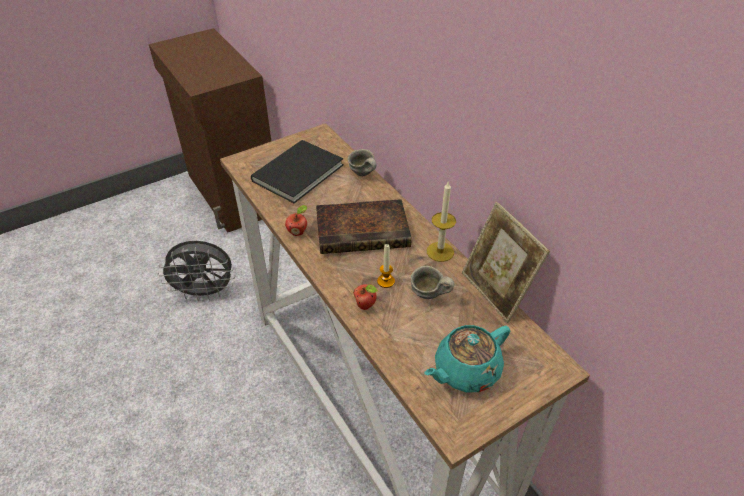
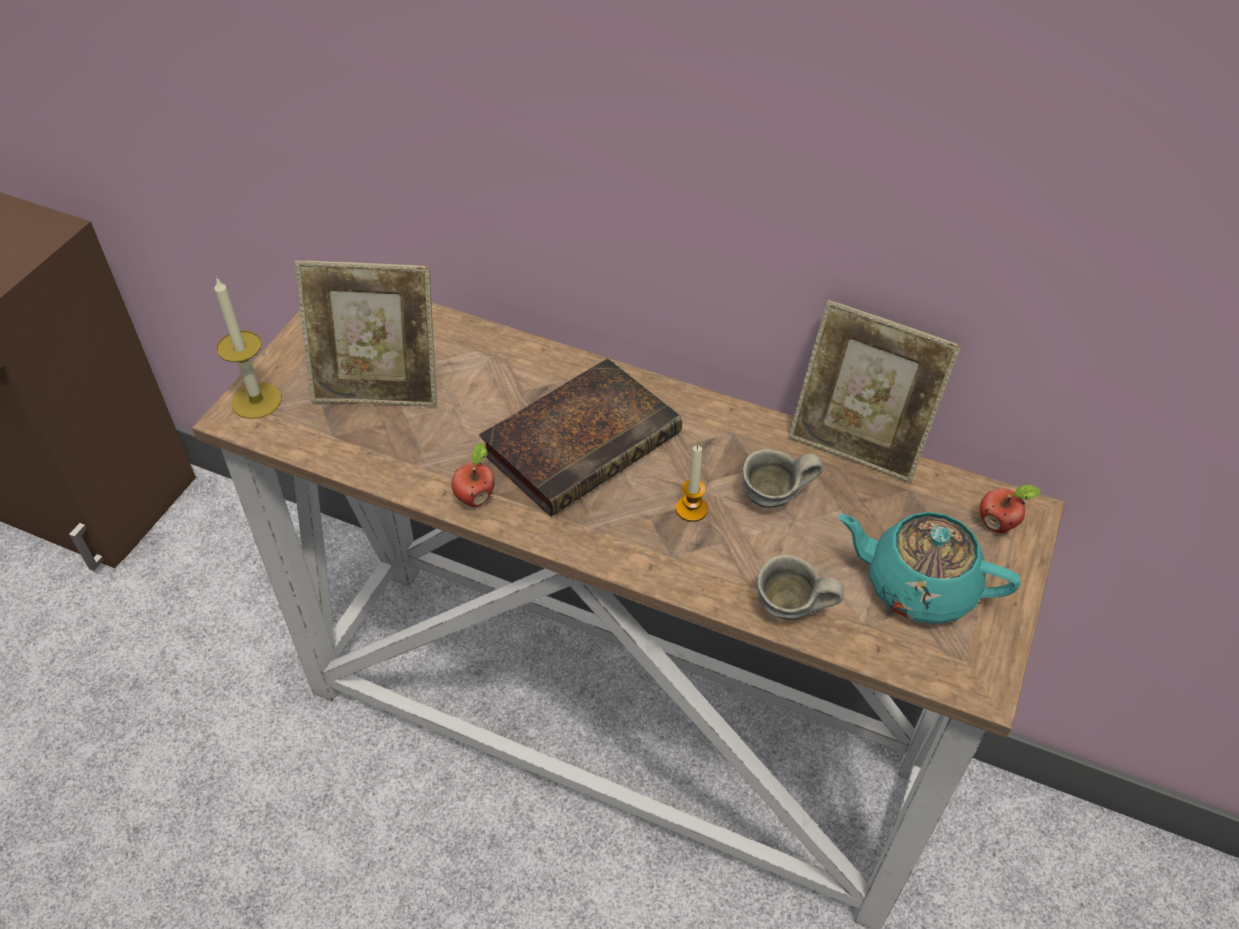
camera: 35 degrees left, 5 degrees up
(205, 292) = (163, 705): grey fan -> none
(300, 173) = (379, 387): black book -> picture frame
(362, 175) = (491, 344): grey mug -> grey mug (790, 613)
(366, 305) = (697, 565): apple -> apple (998, 524)
(440, 251) = (728, 419): candle -> candle (256, 400)
(465, 371) = (917, 585): turquoise teapot -> turquoise teapot turned 90 degrees clockwise

